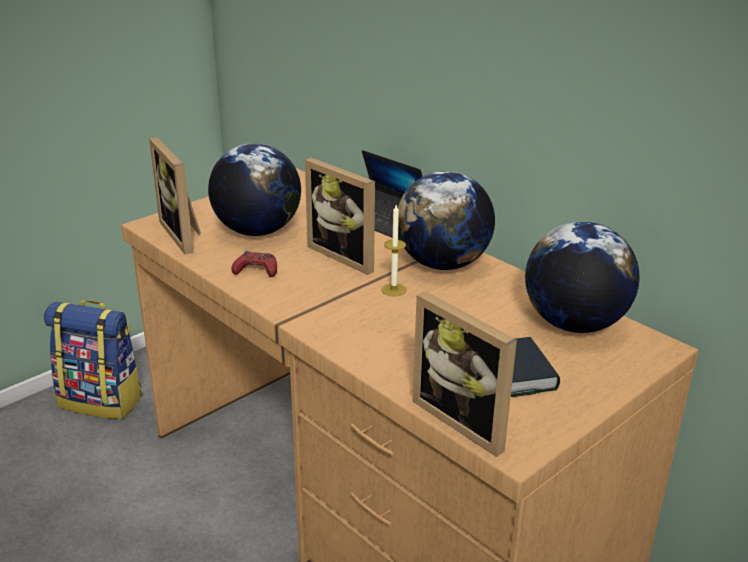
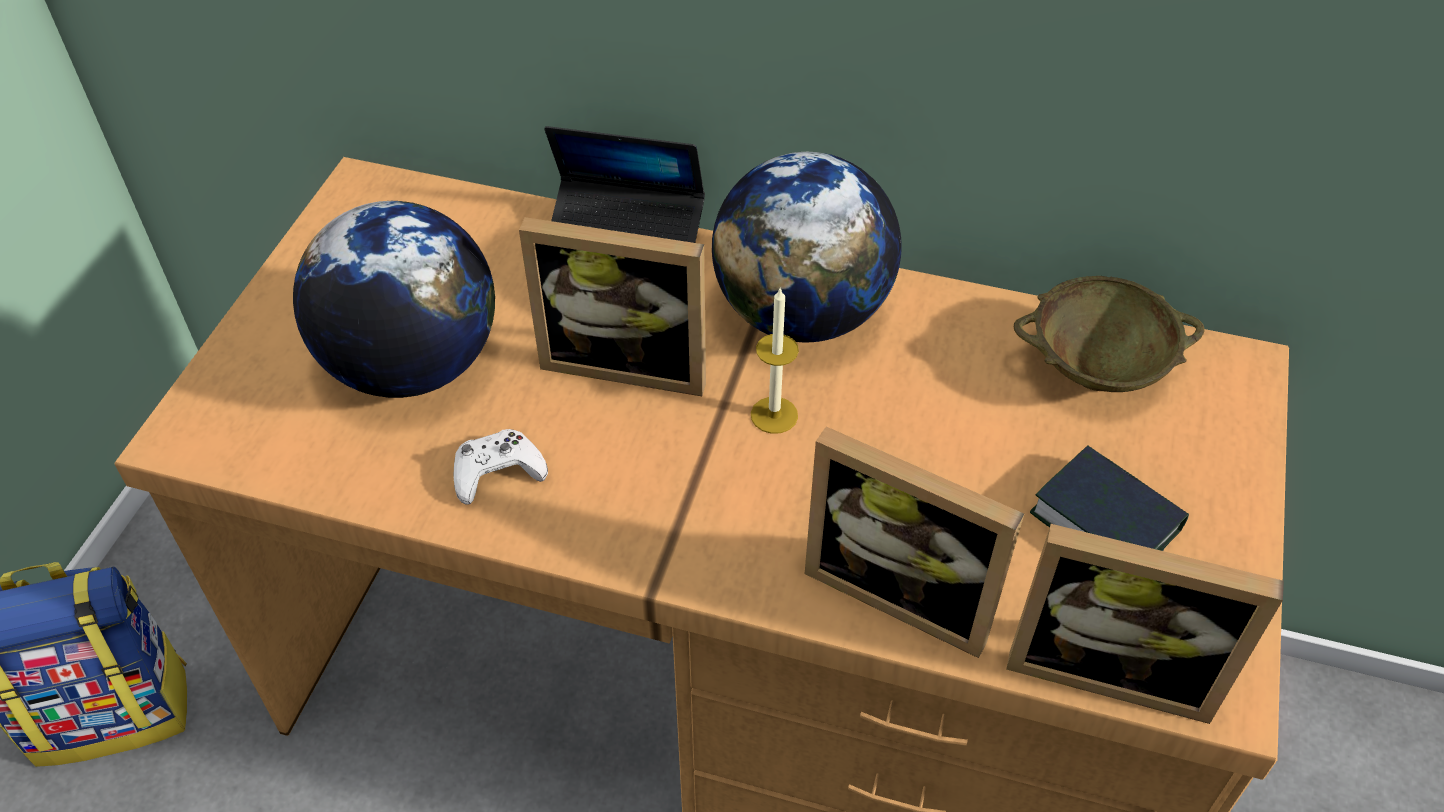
camera: 30 degrees left, 20 degrees up
(185, 235) = (278, 436): picture frame -> picture frame (903, 590)
(256, 270) = (497, 472): red game controller -> white game controller
(574, 324) = (1096, 369): globe -> beige bowl

